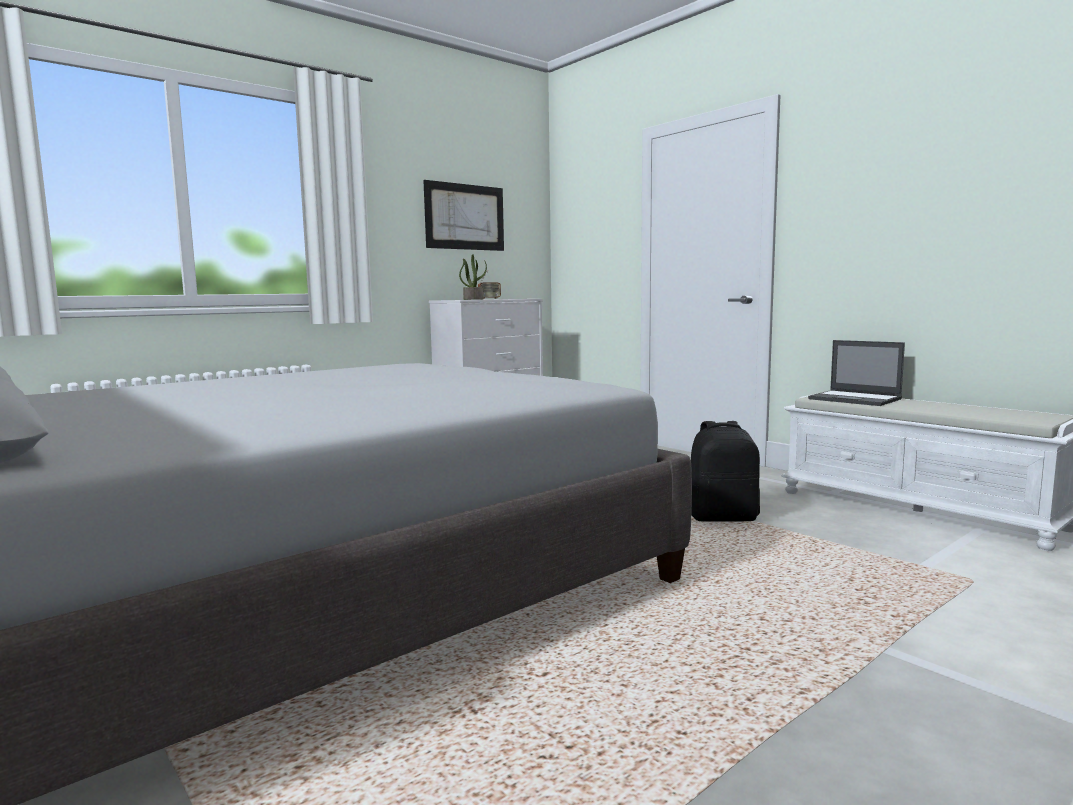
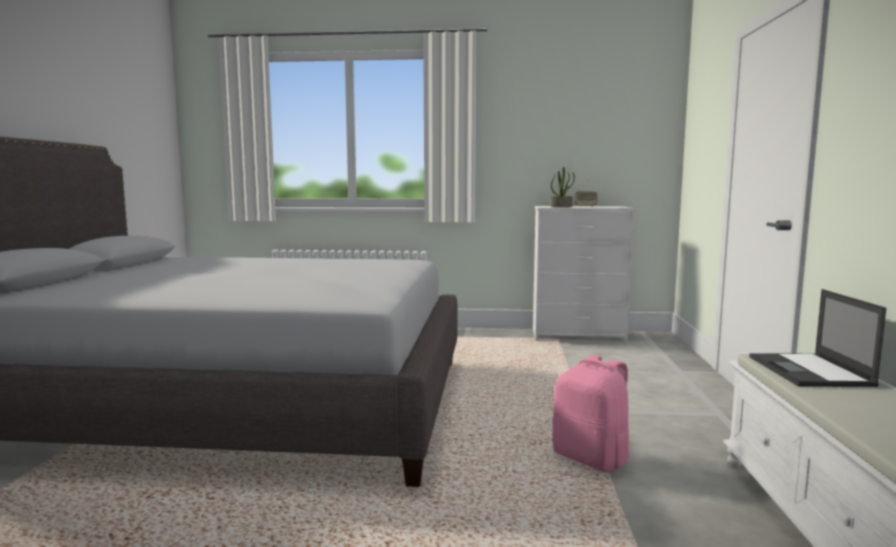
camera: 45 degrees right, 0 degrees up
(465, 217) = (579, 132): picture -> none
(722, 517) = (592, 459): black backpack -> pink backpack

